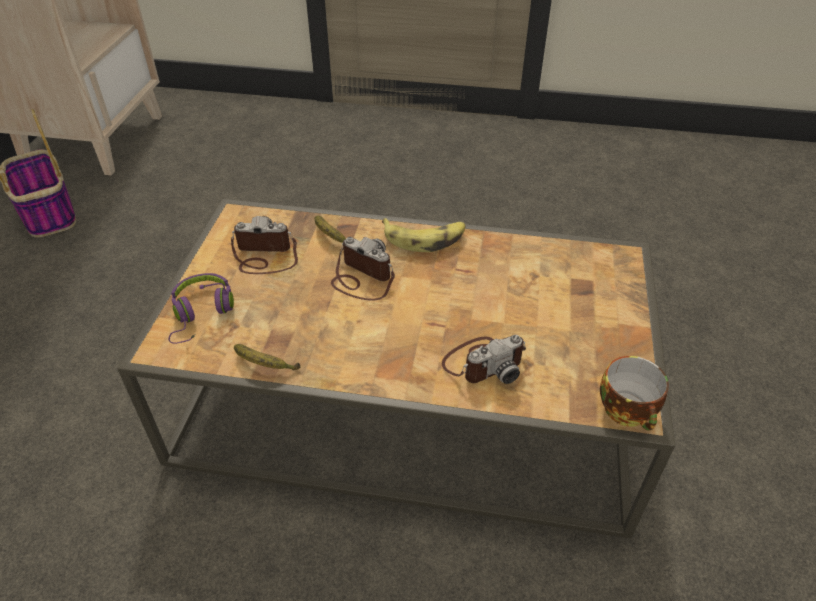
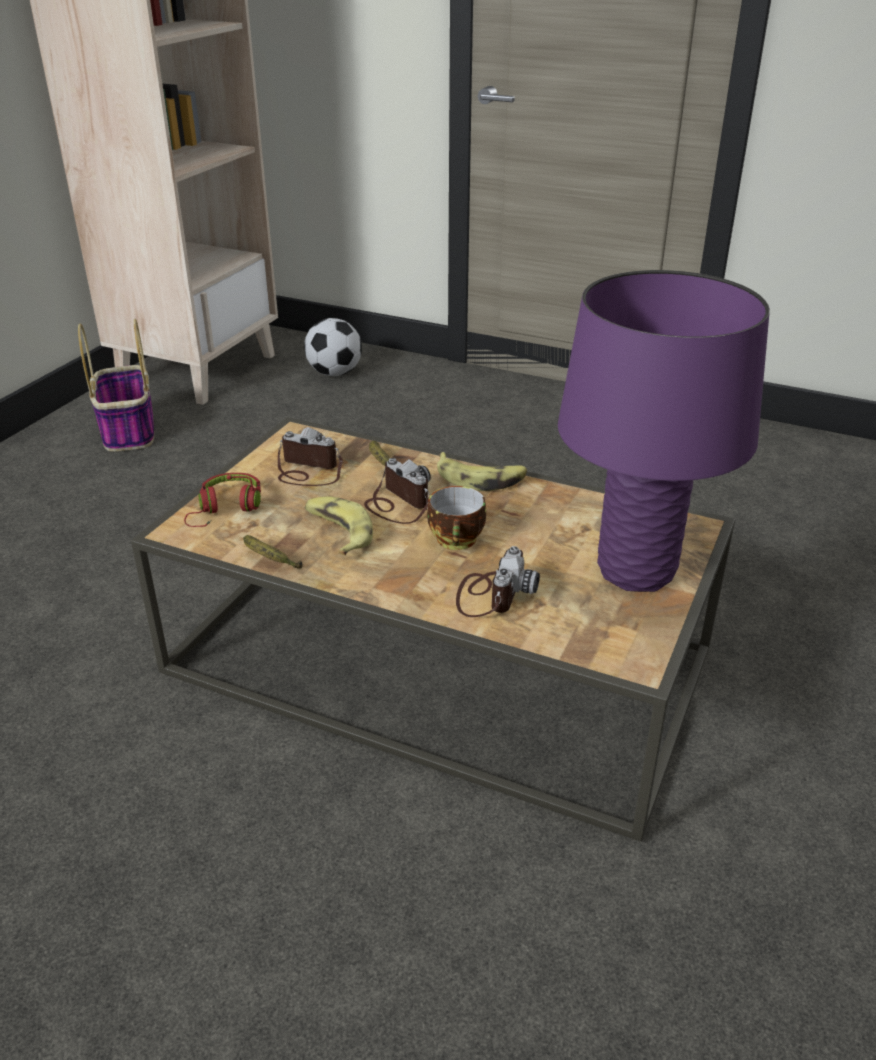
camera: 15 degrees right, 10 degrees down
(202, 313) = (226, 509): purple headphones -> red headphones
(222, 127) = (334, 373): none -> football
(318, 320) = (338, 532): none -> banana
(483, 362) = (491, 594): camera -> camera turned 60 degrees counterclockwise
(593, 313) = (635, 571): none -> purple table lamp
(629, 411) = (629, 662): cup -> cup (458, 540)

